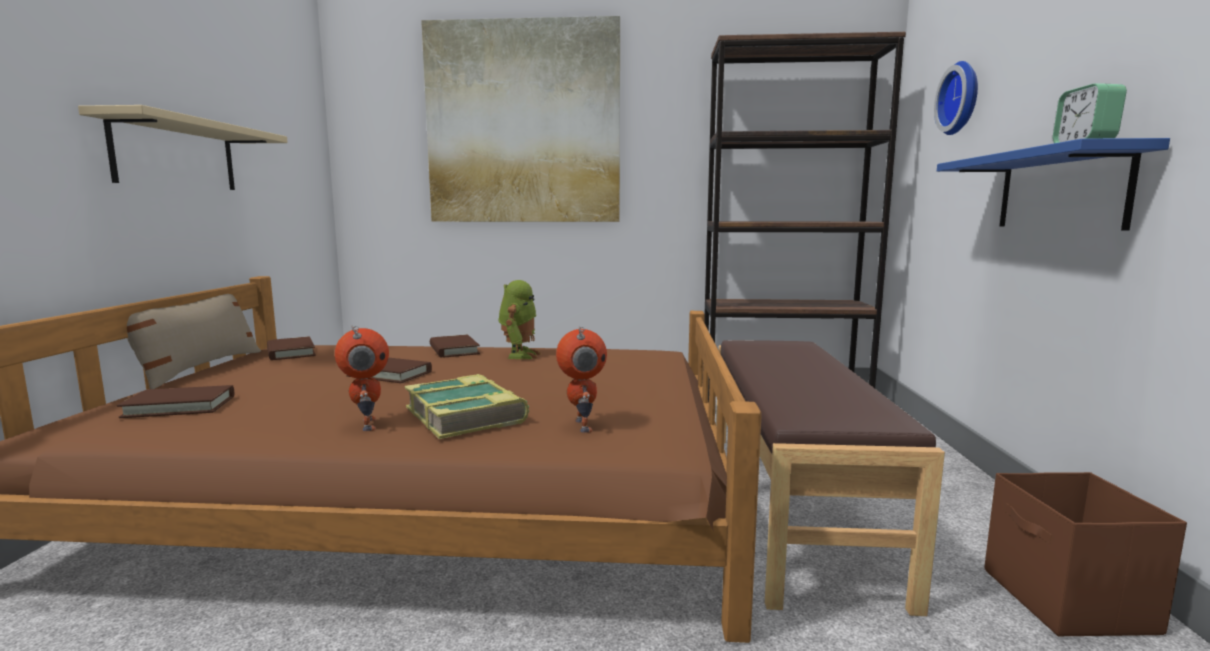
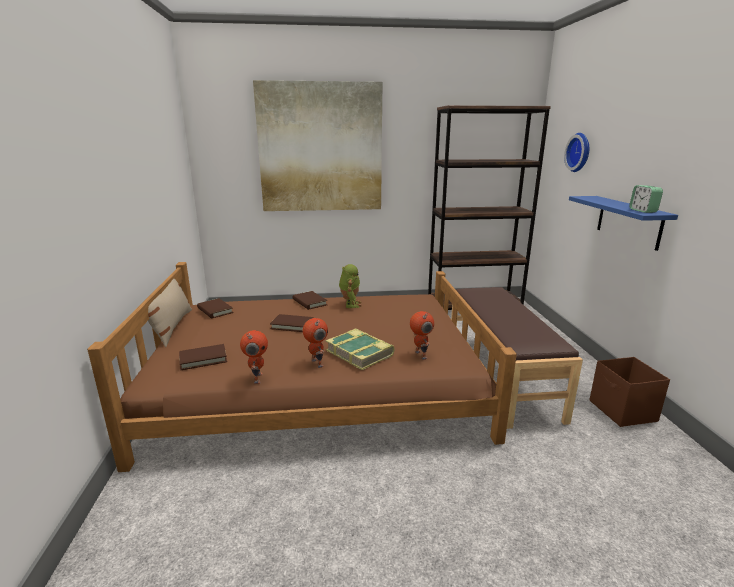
camera: 10 degrees left, 10 degrees up
(176, 155) = (144, 201): beige shelf -> none
(230, 438) = (257, 378): none -> toy robot

